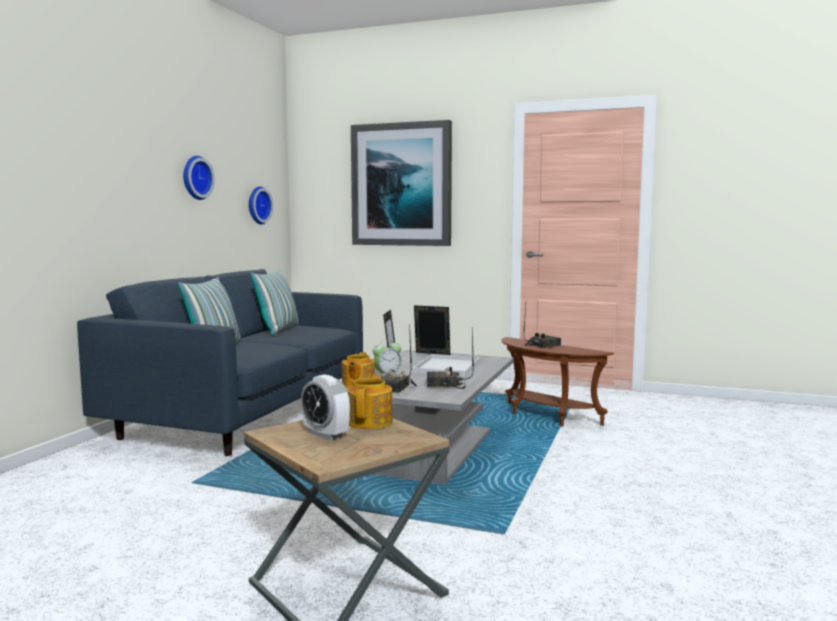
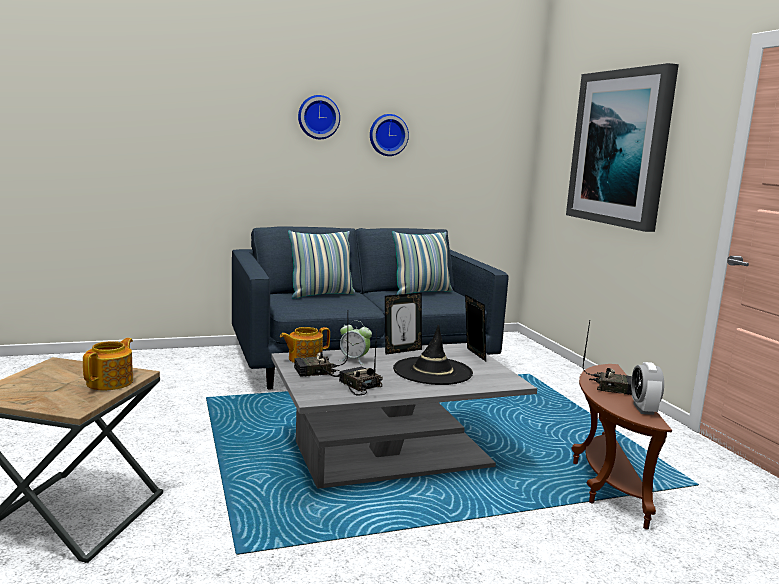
camera: 50 degrees right, 5 degrees up
(257, 205) = (477, 163): wall clock -> wall clock (318, 117)
(326, 434) = (61, 378): alarm clock -> alarm clock (643, 409)
(370, 422) = (111, 382): teapot -> teapot turned 45 degrees counterclockwise
(446, 367) = (432, 371): white tray -> black hat

